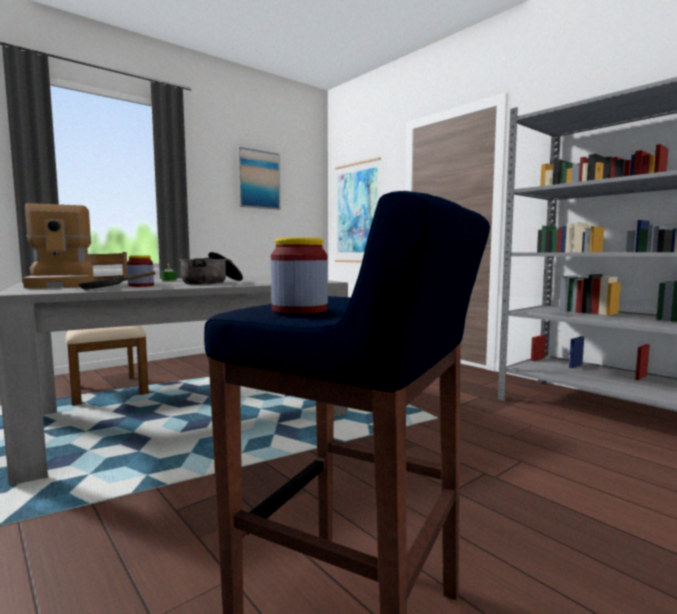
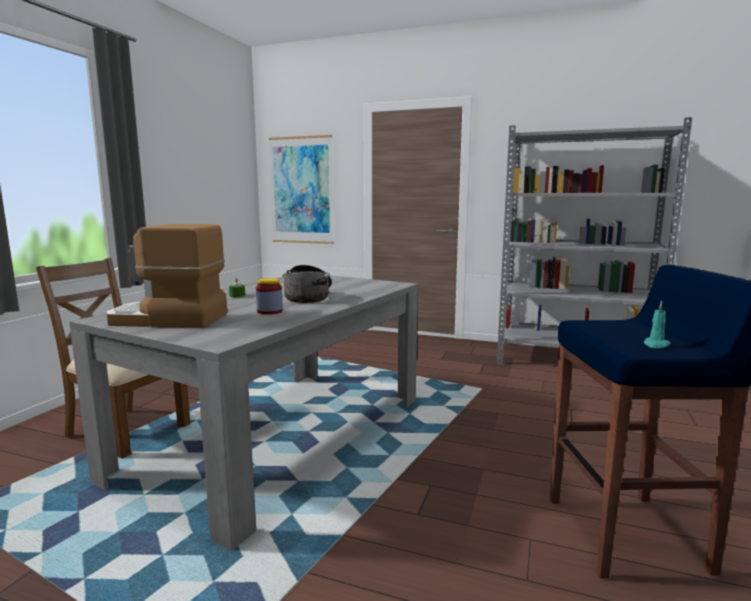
camera: 30 degrees left, 5 degrees up
(63, 284) = (167, 319): coffee machine -> coffee machine turned 150 degrees clockwise
(108, 288) = (268, 322): black frying pan -> none
(258, 179) = (198, 152): picture -> none
(299, 310) = (655, 345): jar -> turquoise candle

